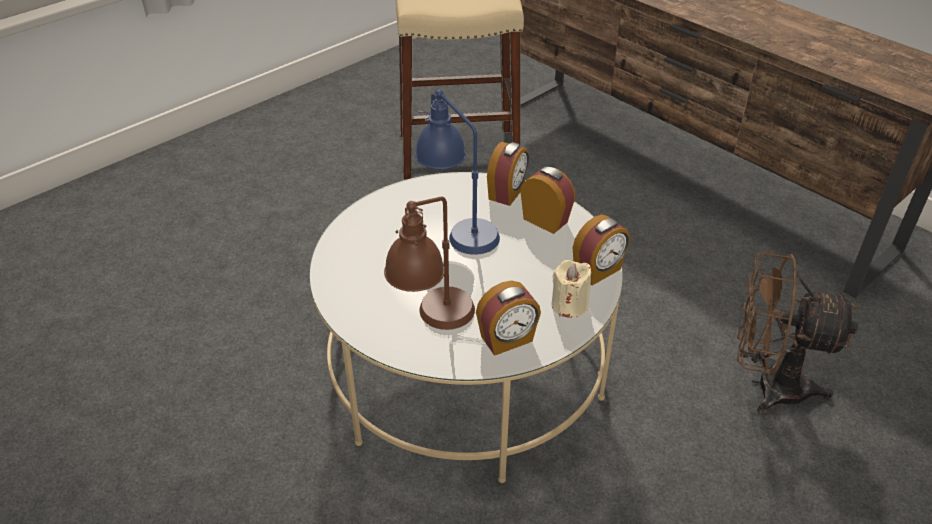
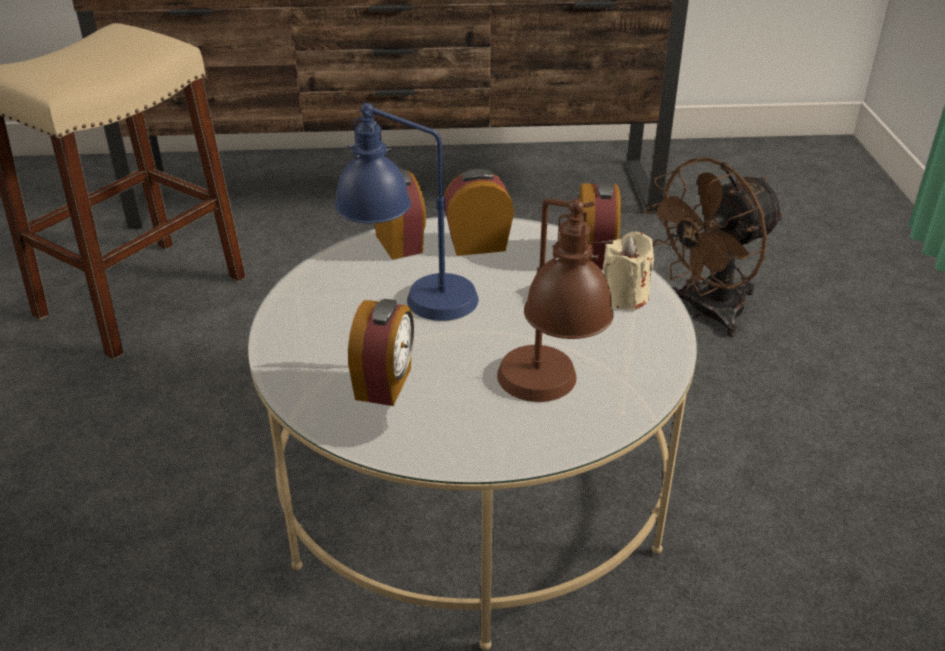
camera: 50 degrees left, 5 degrees down
(507, 340) = (632, 360): alarm clock -> alarm clock (385, 384)

